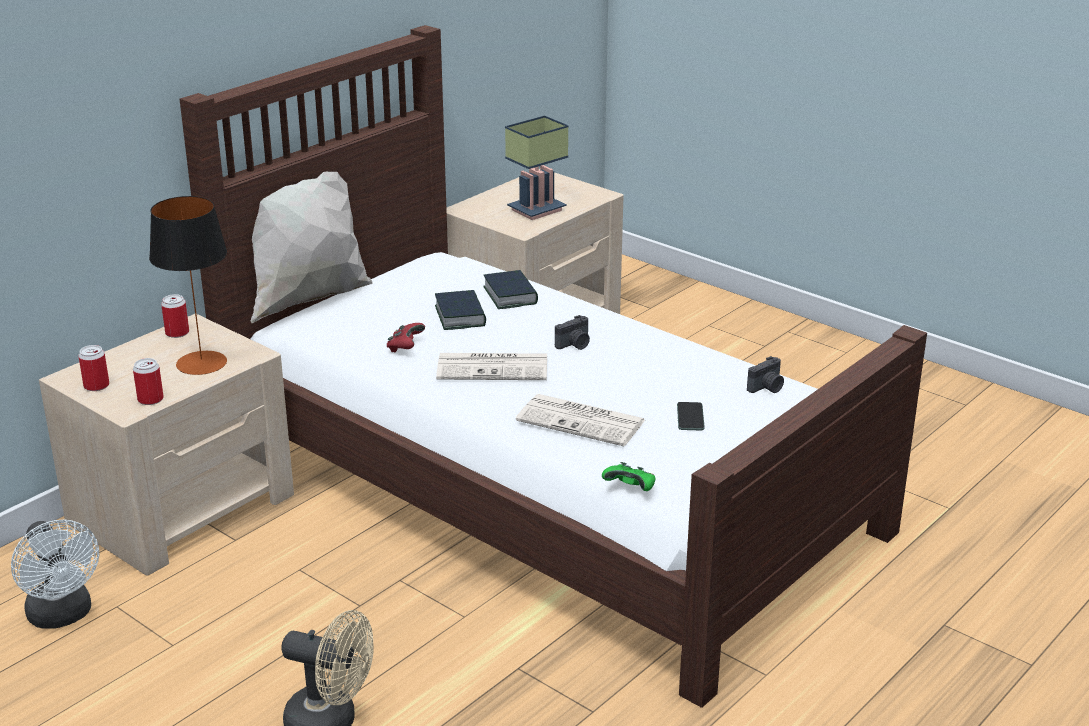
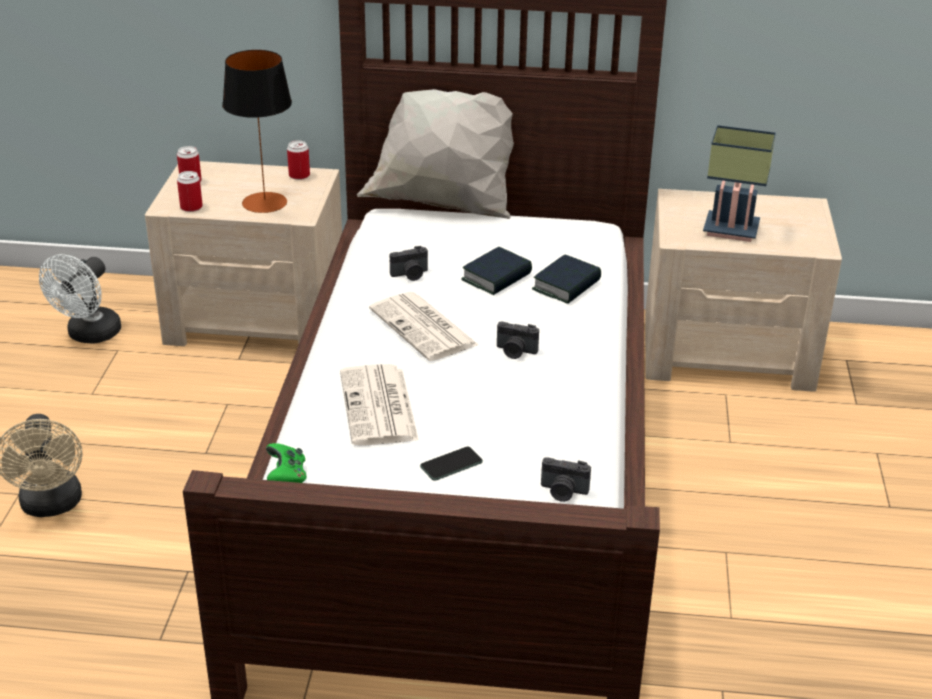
camera: 55 degrees right, 5 degrees up
(405, 347) = (410, 275): red game controller -> camera

